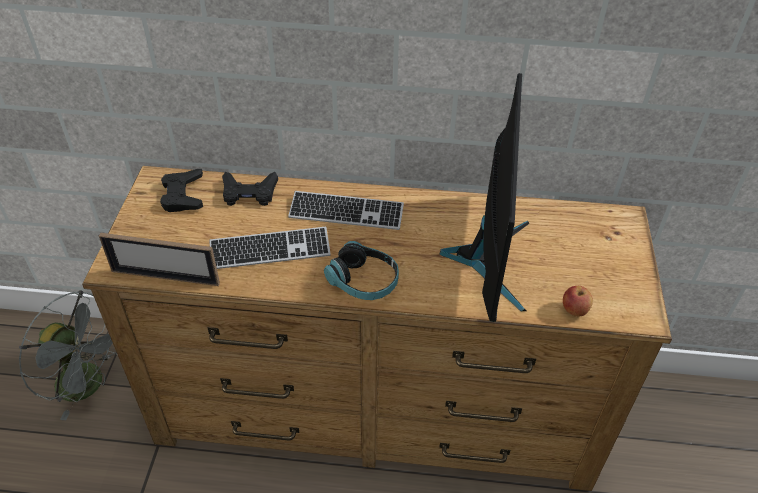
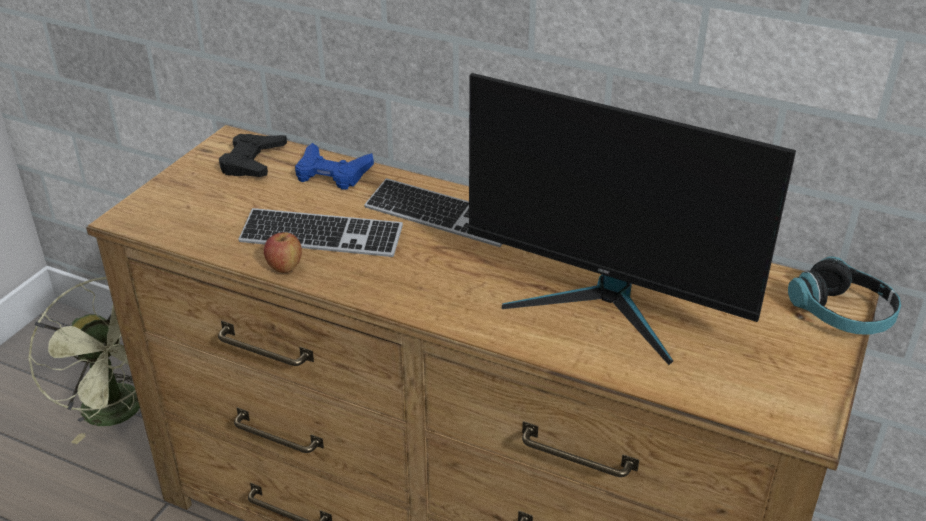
camera: 20 degrees right, 10 degrees down
(89, 385) = (122, 412): grey fan -> green fan
(165, 277) = (181, 238): picture frame -> none
(249, 193) = (332, 173): black game controller -> blue game controller
(363, 281) = (420, 293): headphones -> headphones (842, 313)
(489, 259) = (606, 304): monitor -> monitor turned 90 degrees clockwise
(574, 310) = (699, 390): apple -> apple (284, 267)

